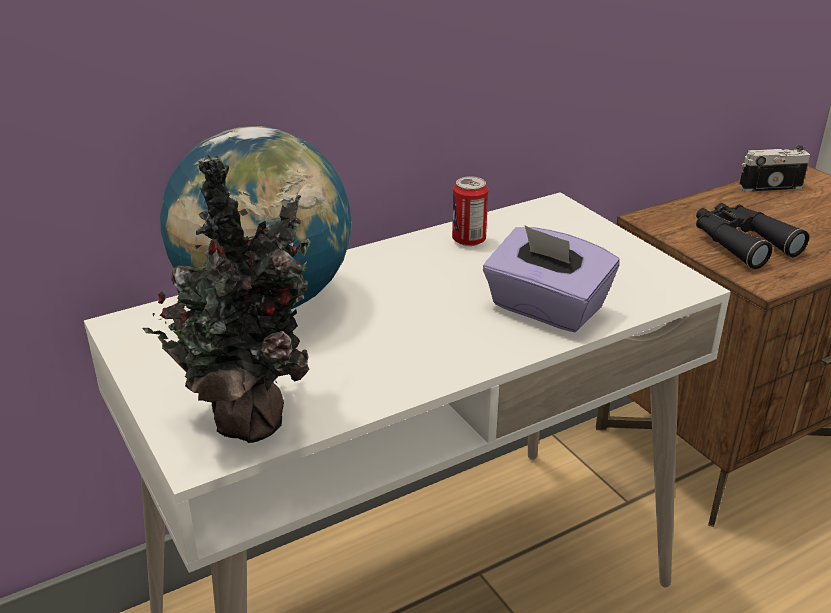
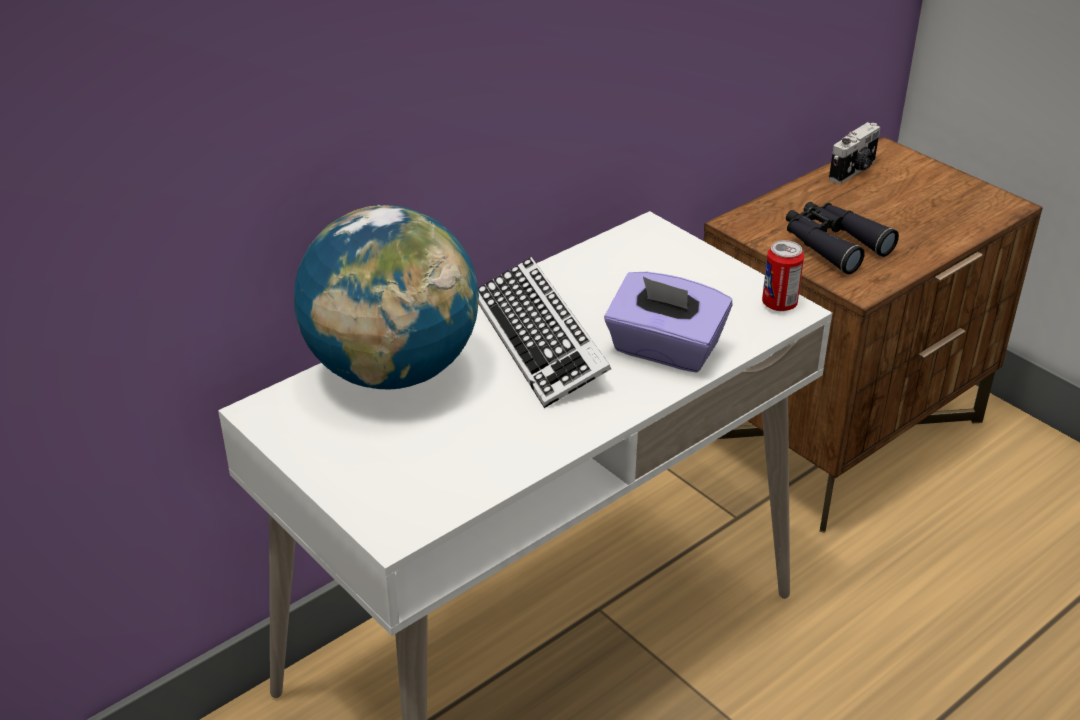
camera: 10 degrees left, 5 degrees up
(251, 417) = (426, 490): potted plant -> none
(420, 289) = (540, 341): none -> keyboard
(469, 240) = (572, 280): can -> can (779, 304)
(769, 186) = (854, 171): camera -> camera turned 150 degrees clockwise

